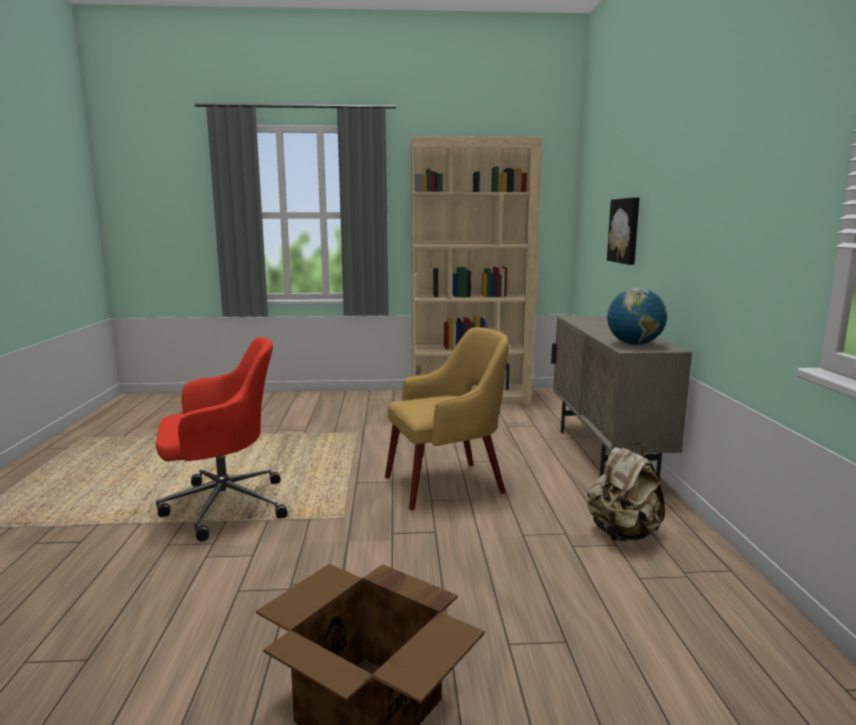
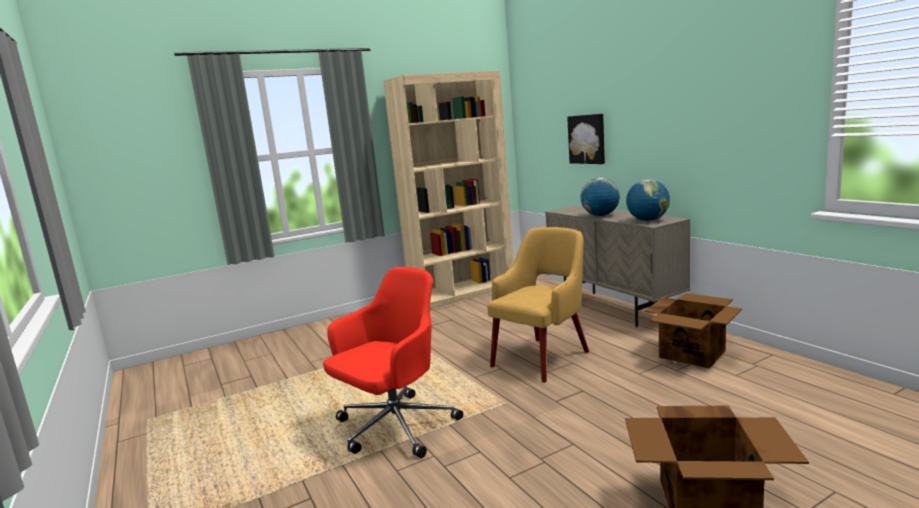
camera: 25 degrees left, 0 degrees up
(598, 330) = (600, 215): none -> globe
(623, 534) = (693, 353): beige backpack -> cardboard box

